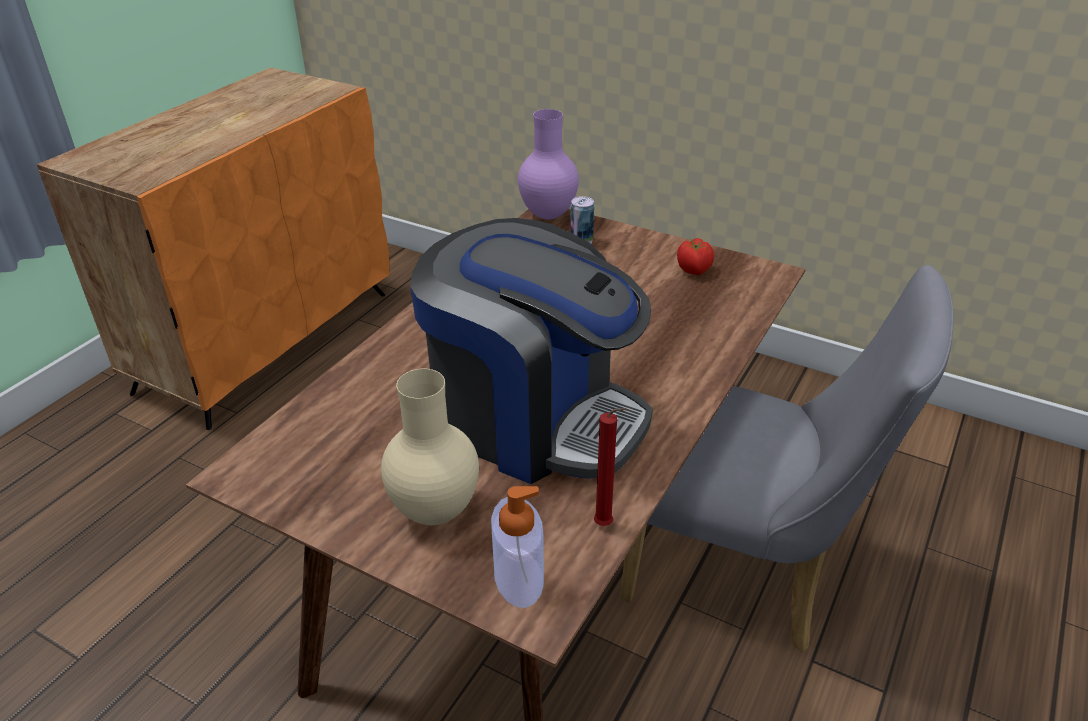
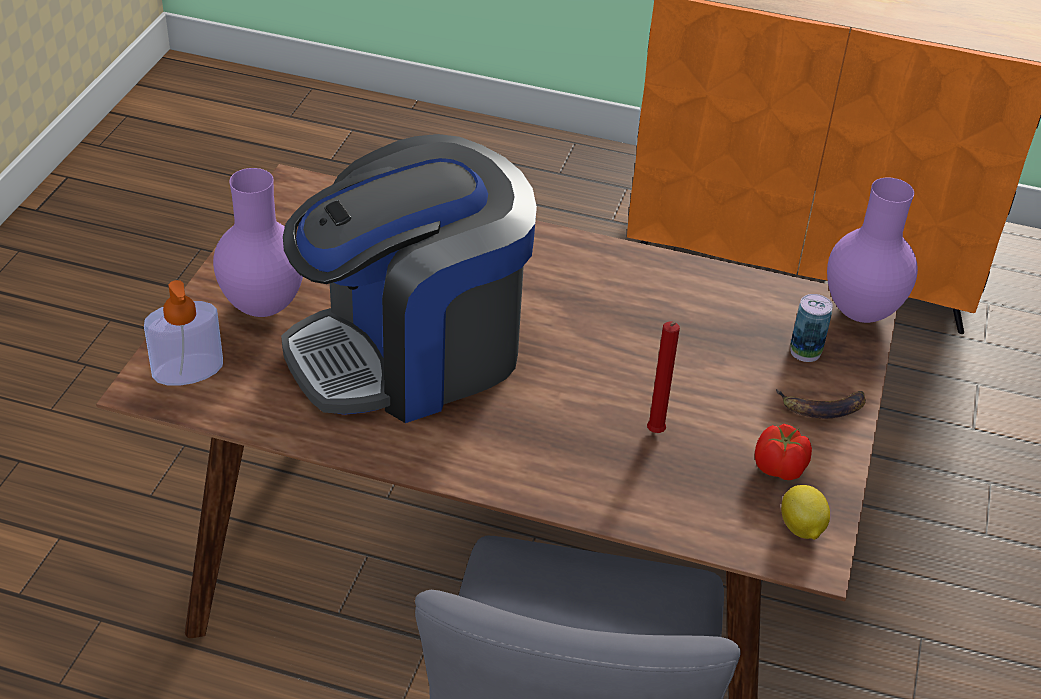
camera: 75 degrees right, 5 degrees up
(436, 510) = (265, 308): beige vase -> purple vase
(534, 418) = (411, 353): coffee machine -> coffee machine turned 45 degrees clockwise
(606, 525) = (259, 420): red candle -> red candle (654, 434)
(637, 245) = (822, 407): none -> banana
(748, 272) = (801, 528): none -> lemon

